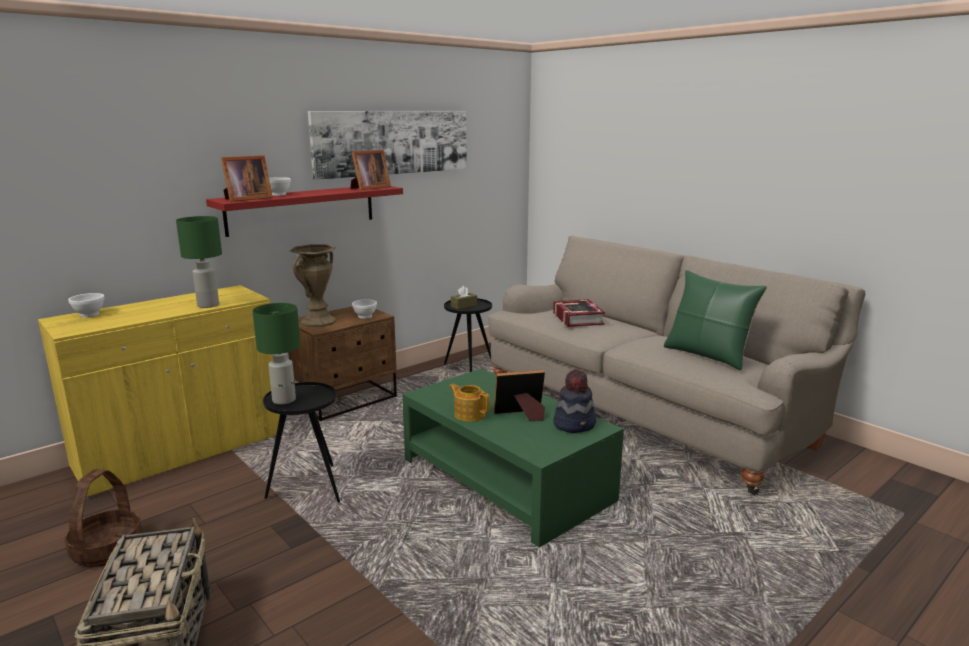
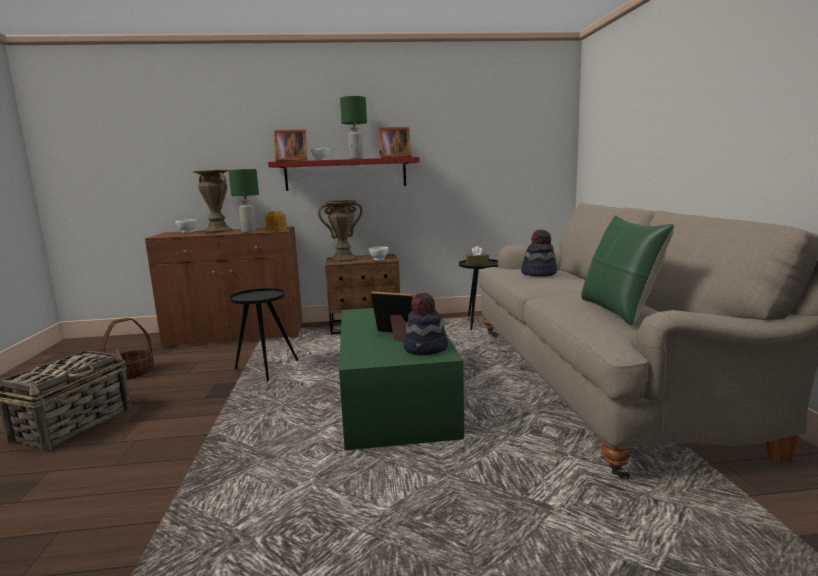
camera: 35 degrees right, 5 degrees down
(143, 307) = (218, 231): none -> brown vase
(182, 451) = (236, 335): yellow cabinet -> brown cabinet
(284, 400) = (247, 295): green table lamp -> green table lamp (356, 159)
(393, 142) = (427, 123): picture -> none
(469, 414) = (359, 328): teapot -> teapot (277, 229)
(577, 319) = (539, 273): book -> hat

